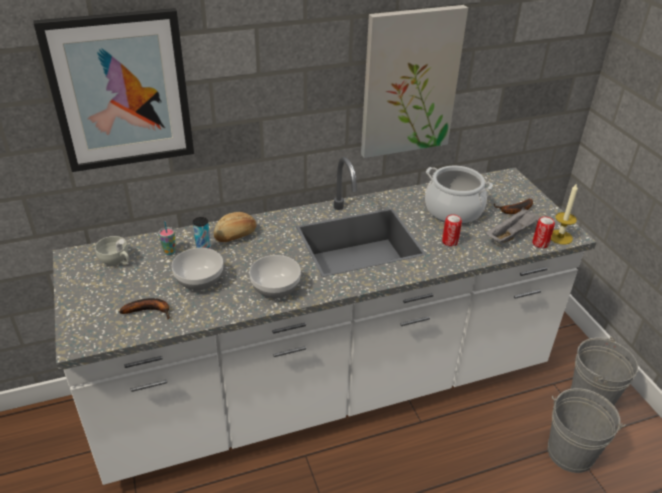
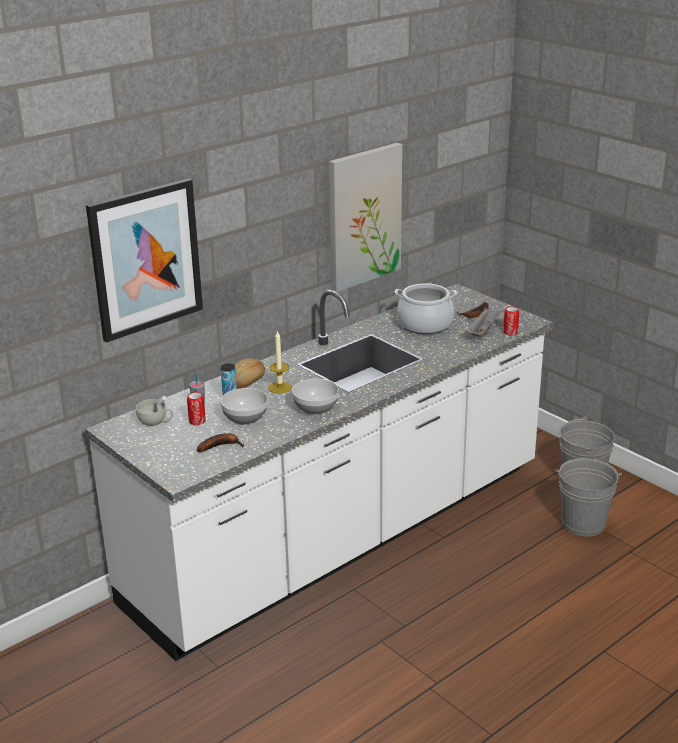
camera: 20 degrees left, 10 degrees down
(449, 242) = (437, 346): can -> can (197, 421)
(560, 237) = (523, 324): candle -> candle (280, 387)

